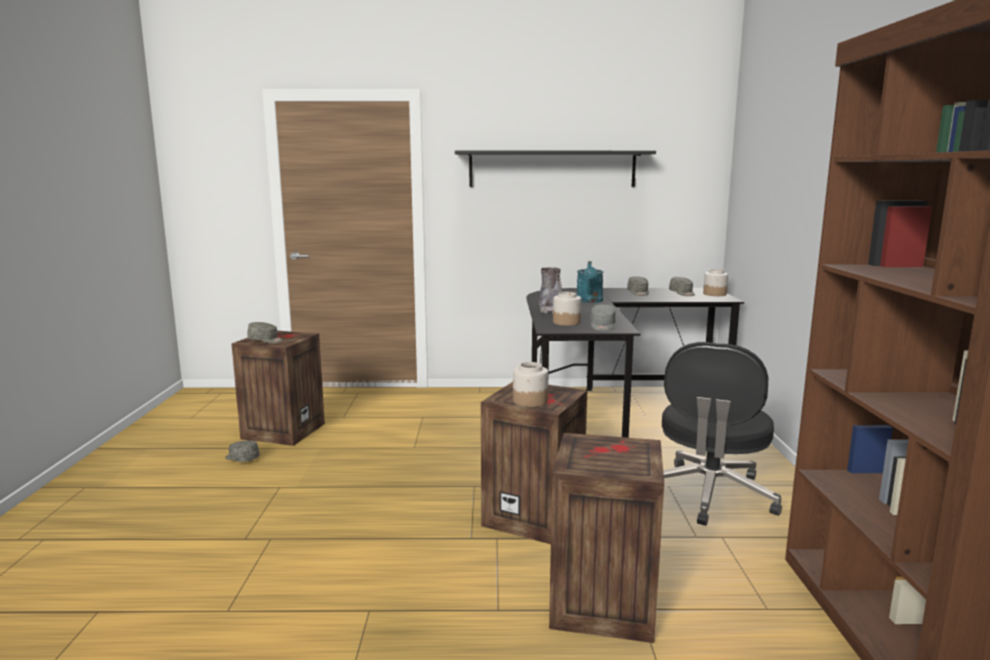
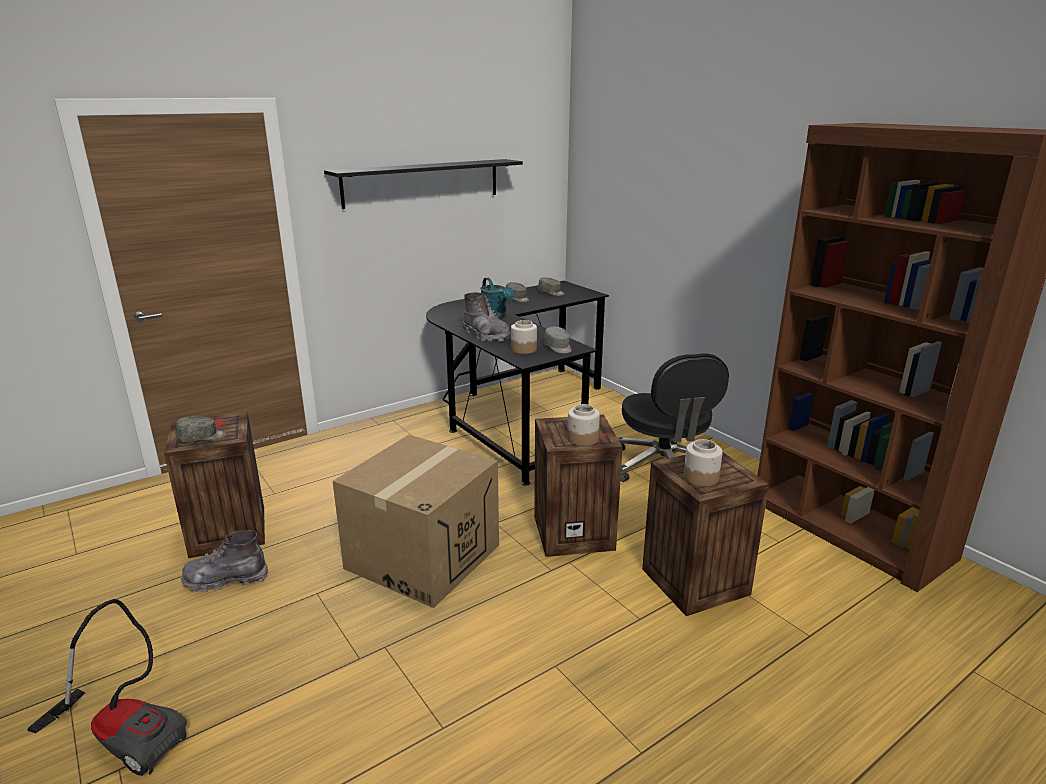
camera: 35 degrees left, 10 degrees up
(74, 522) = (127, 733): none -> vacuum cleaner
(241, 458) = (226, 579): grey cap -> grey boot
(383, 490) = (423, 556): none -> cardboard box
(715, 294) = (576, 289): jar -> jar (701, 477)

